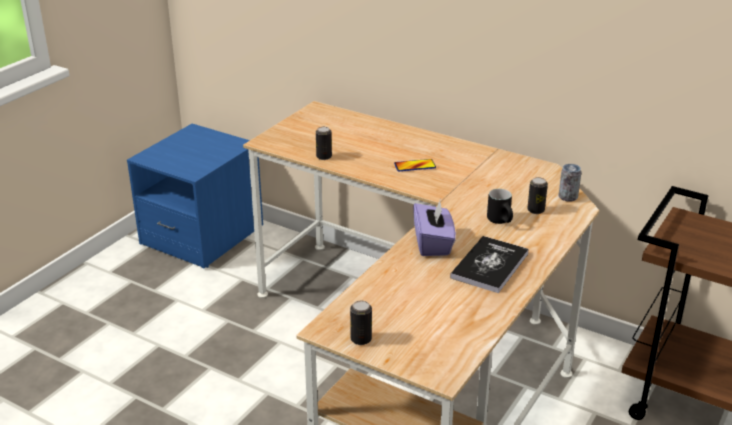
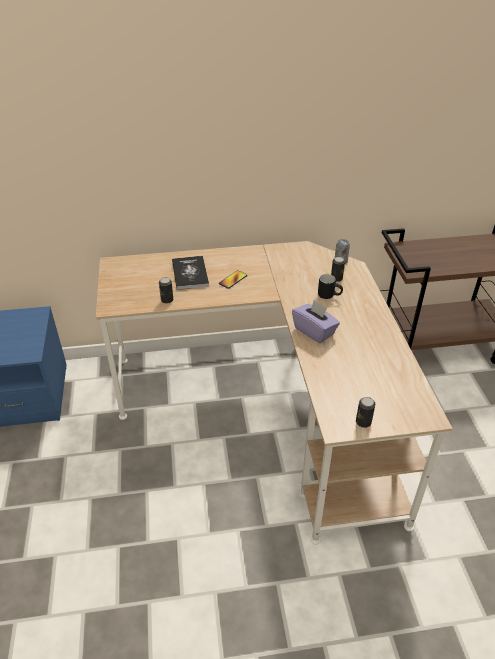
camera: 40 degrees left, 10 degrees up
(489, 265) = (361, 329): book -> book (190, 273)

